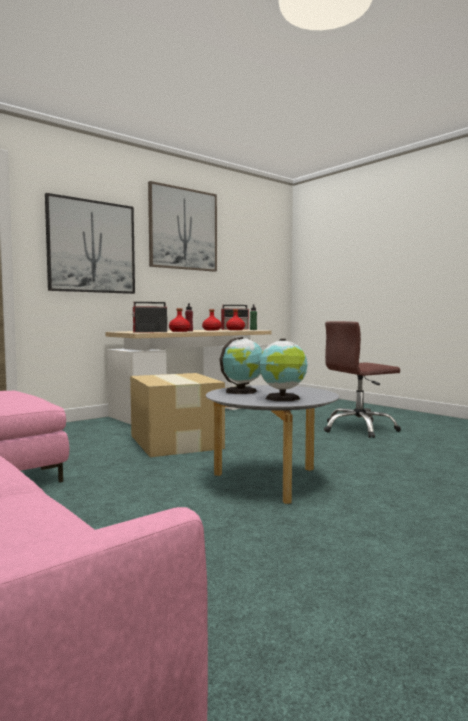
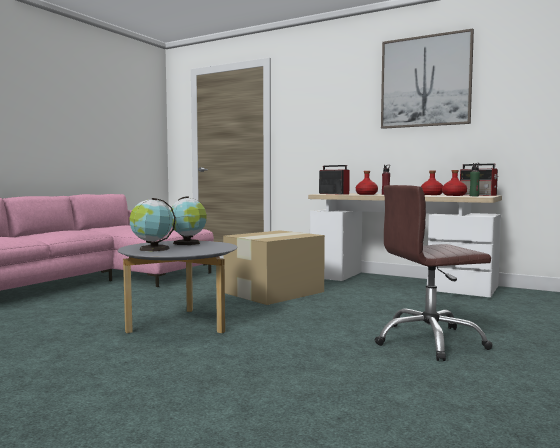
camera: 70 degrees right, 0 degrees up
(91, 247) = (327, 118): picture -> none
(359, 429) = (429, 341): brown office chair -> brown office chair turned 60 degrees counterclockwise

